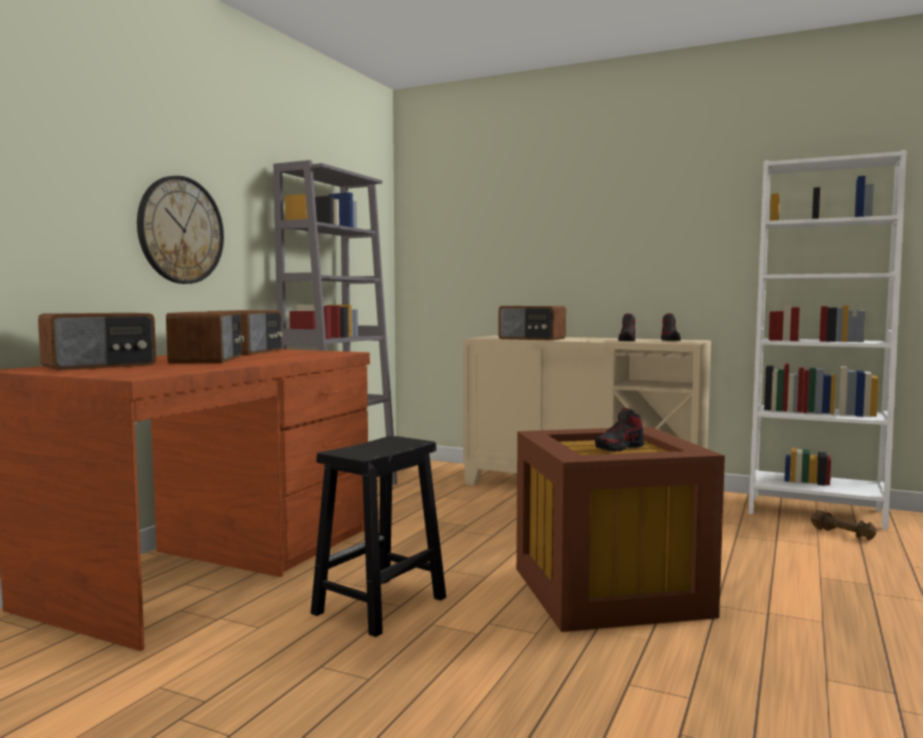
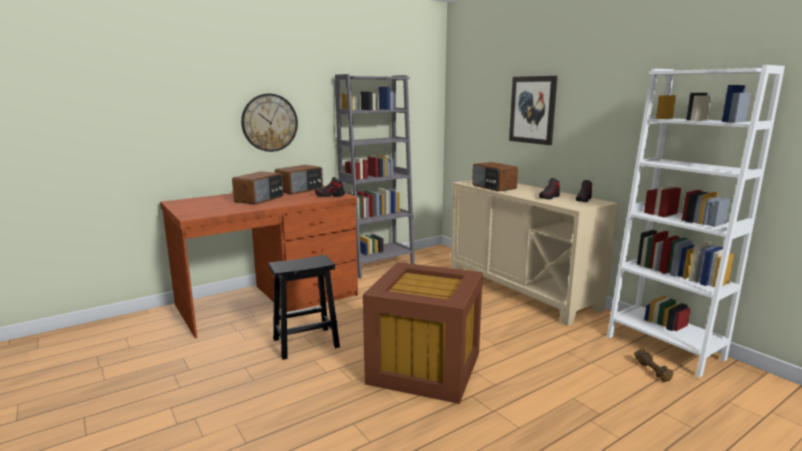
camera: 30 degrees right, 10 degrees up
(100, 366) = (205, 201): radio -> none
(560, 233) = (532, 110): none -> picture
(619, 448) = (432, 286): shoe -> shoe (330, 195)

